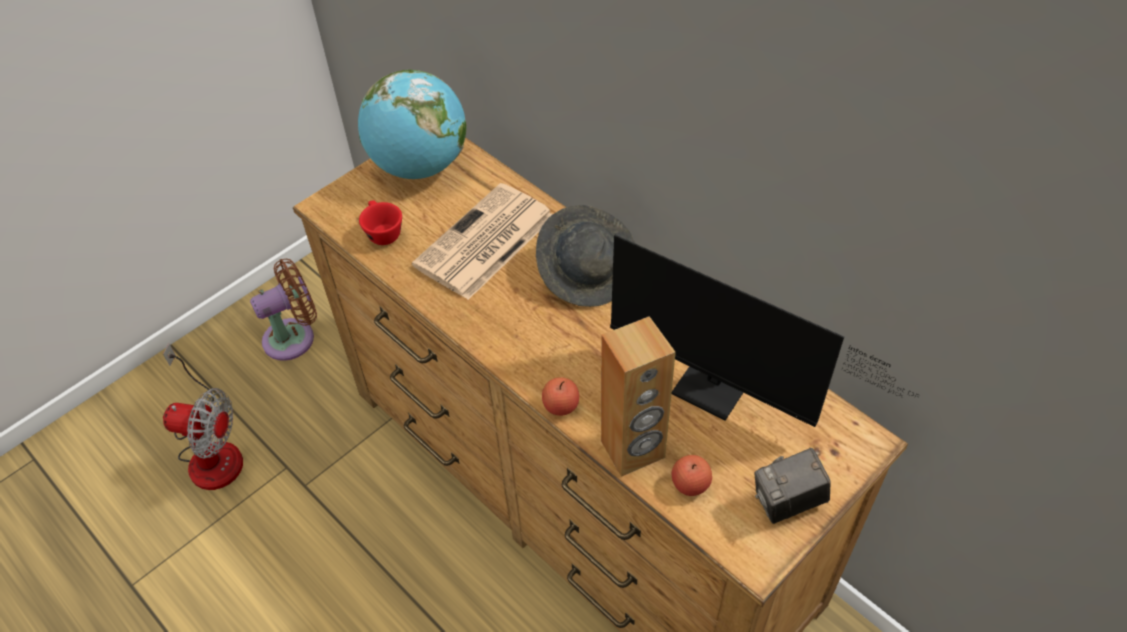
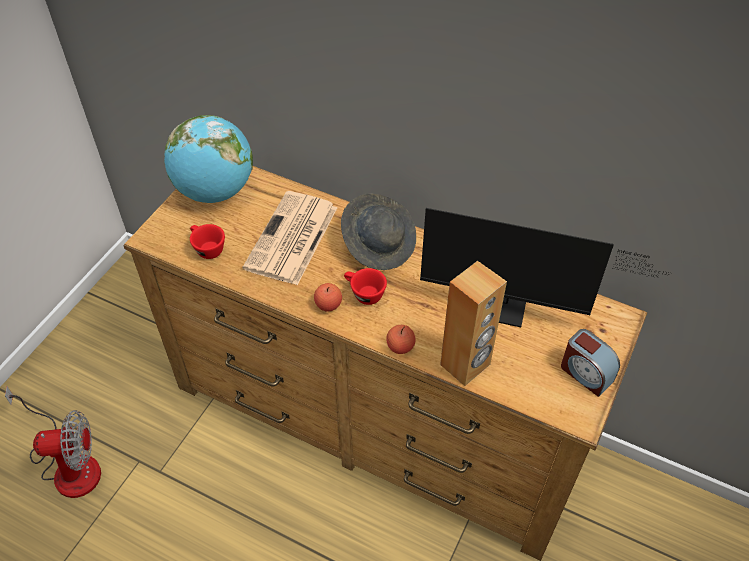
camera: 20 degrees left, 0 degrees up
(294, 337) = (106, 356): brown fan -> none
(543, 329) = (363, 294): none -> red cup
(690, 484) = (515, 378): apple -> apple (328, 305)
(787, 503) = (585, 373): camera -> alarm clock

